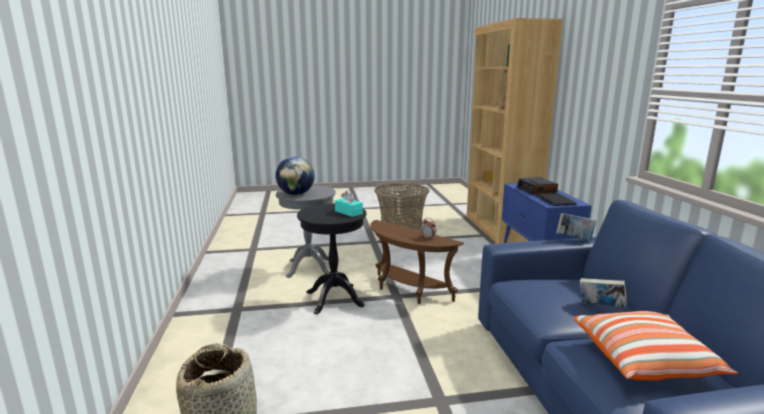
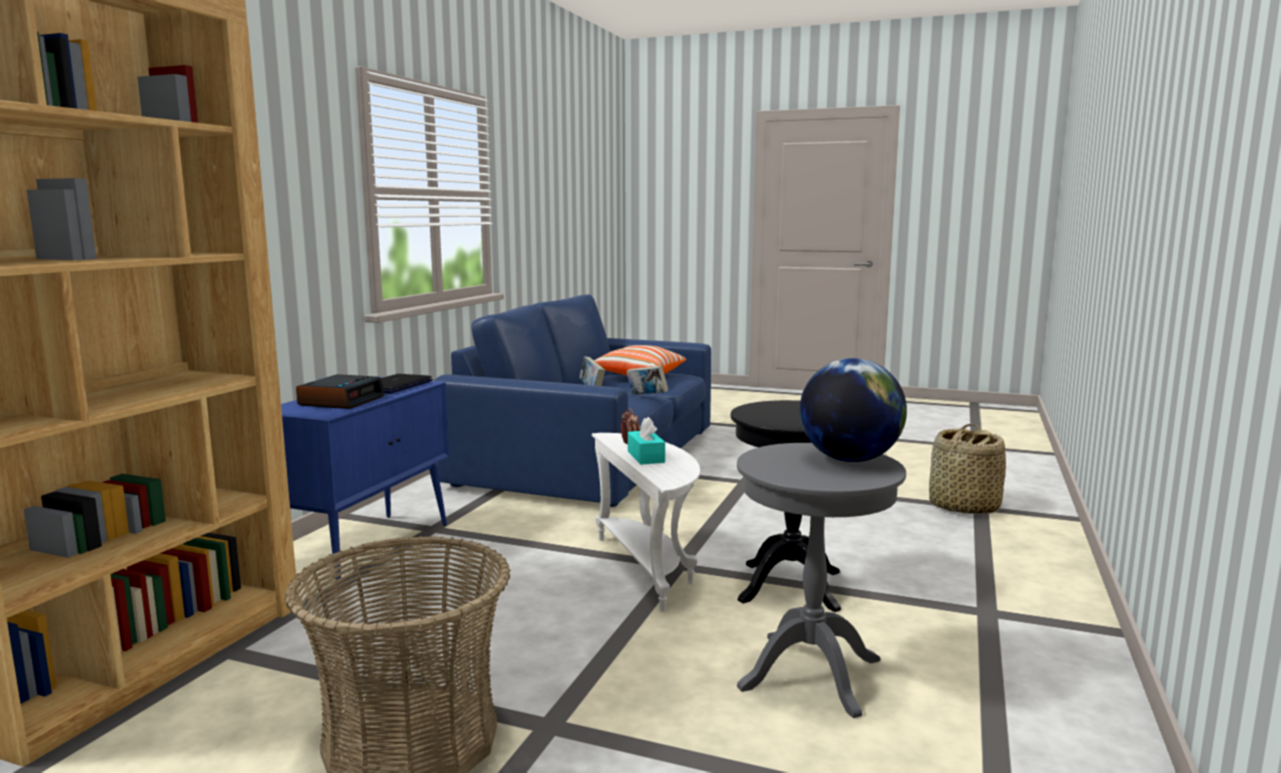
camera: 150 degrees left, 5 degrees down
(348, 212) = (767, 409): turquoise tissue box -> turquoise tissue box (646, 457)
(407, 291) = (649, 568): brown side table -> white side table
(574, 239) = (510, 379): book -> book (647, 396)

